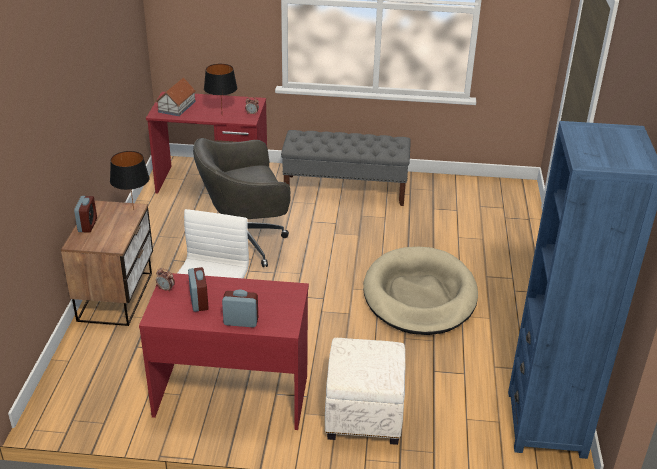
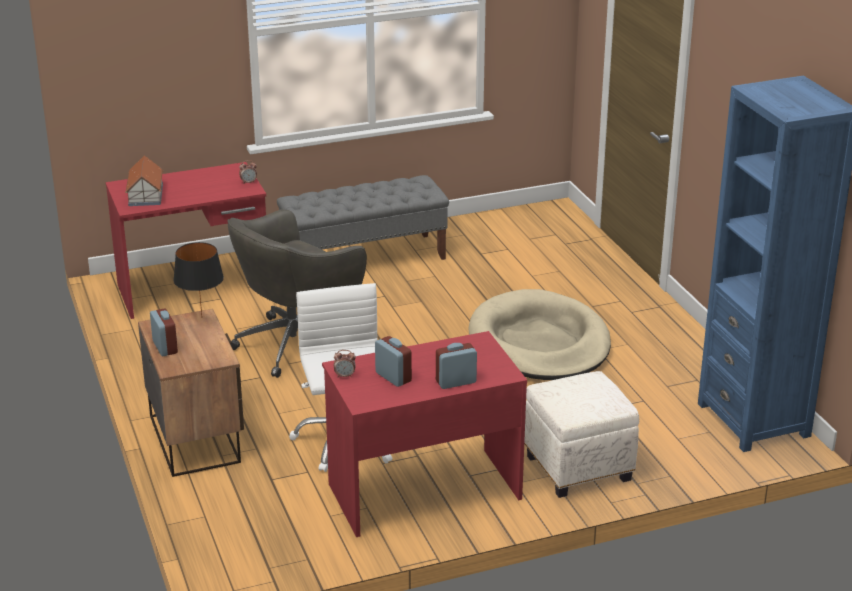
camera: 25 degrees left, 5 degrees down
(221, 115) = (213, 192): black table lamp -> none

